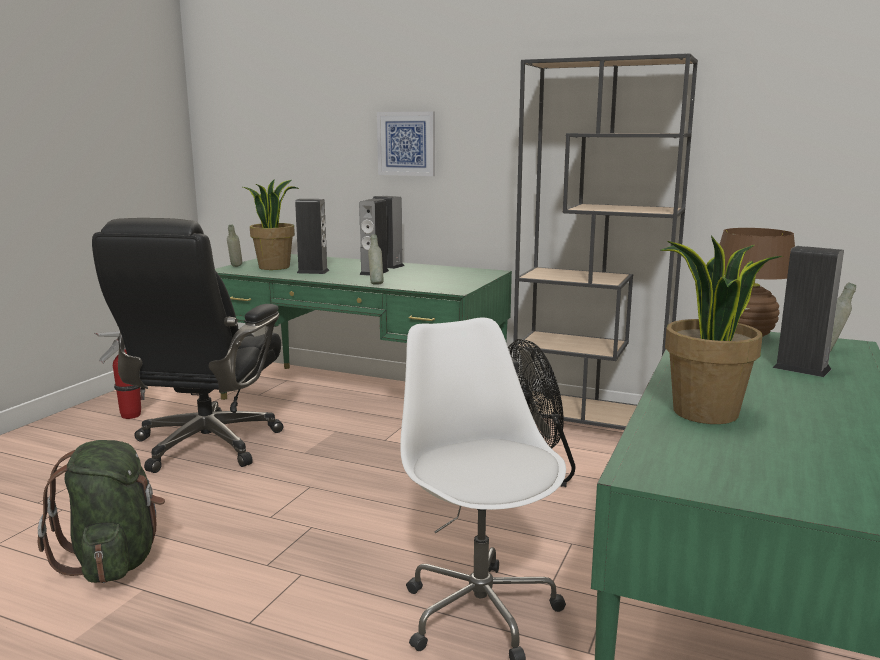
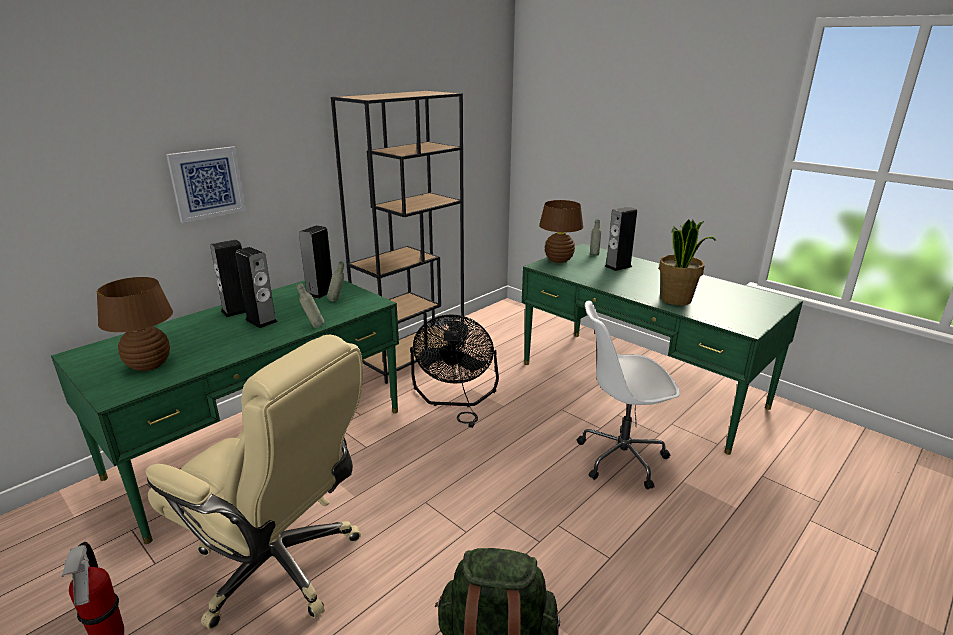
camera: 70 degrees left, 10 degrees up
(207, 444) = (278, 564): black office chair -> beige office chair
(235, 267) = (105, 389): grey bottle -> grey bottle (337, 301)
(274, 267) = (149, 365): potted plant -> brown table lamp
(313, 271) = (211, 347): speaker -> speaker (320, 292)

